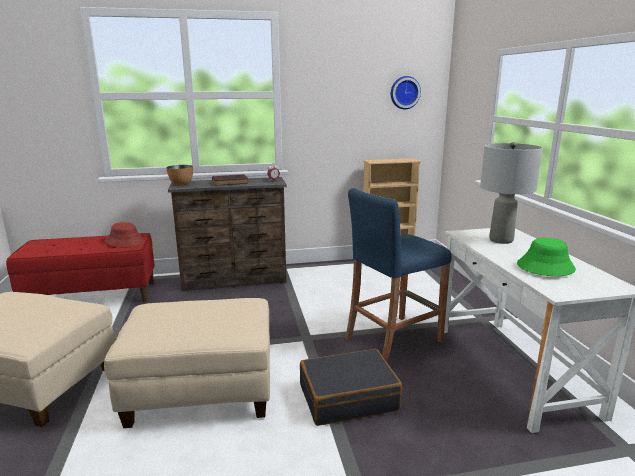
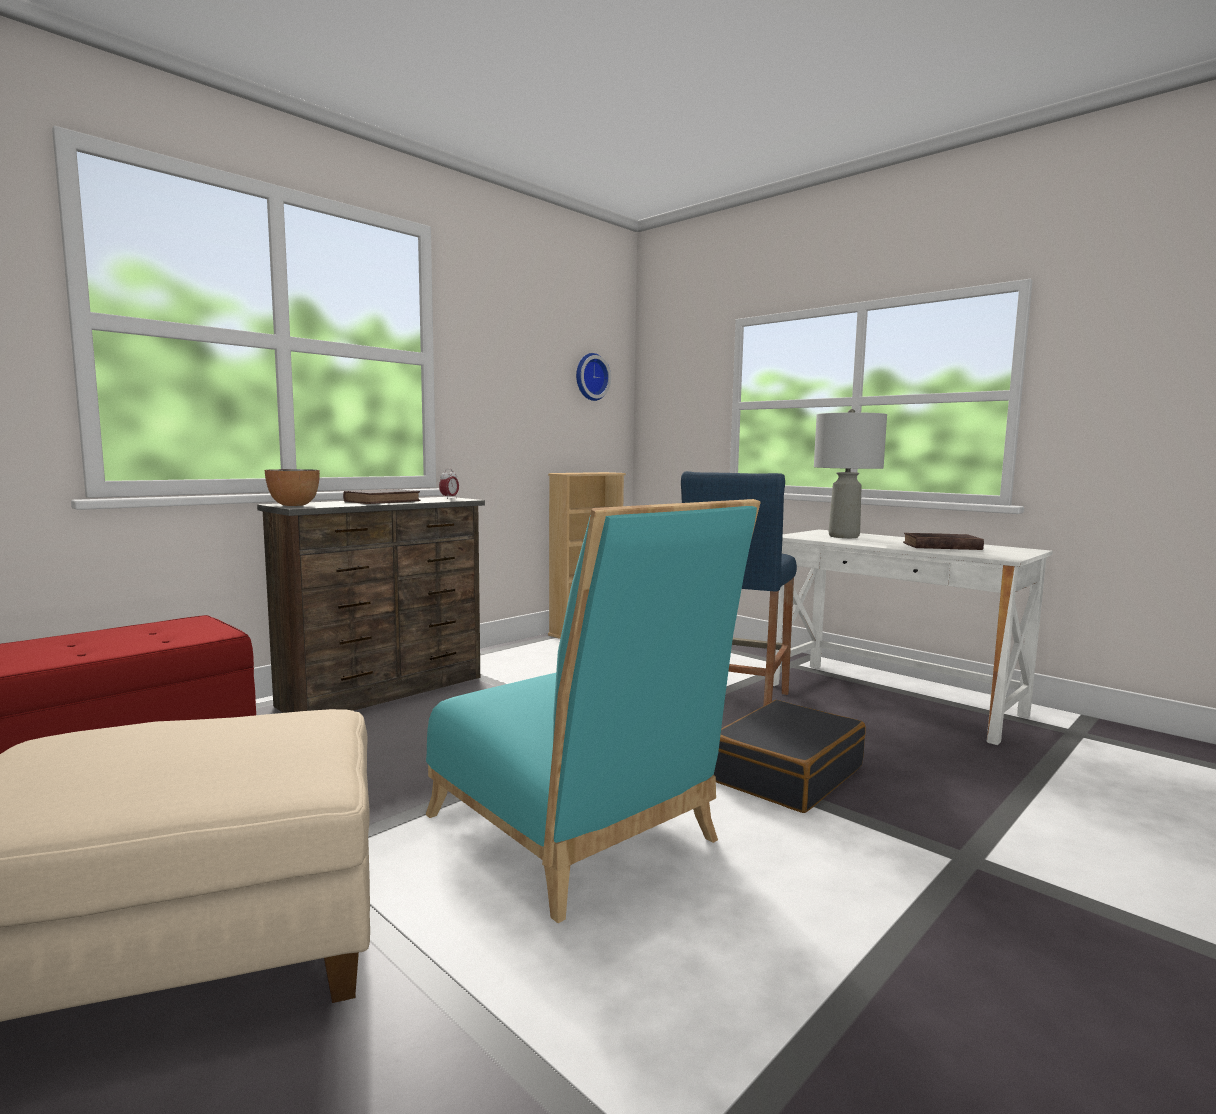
camera: 35 degrees left, 10 degrees down
(125, 241) = (180, 630): red hat -> none
(200, 392) = (580, 835): beige ottoman -> turquoise chair
(545, 267) = (939, 546): green hat -> brown book

